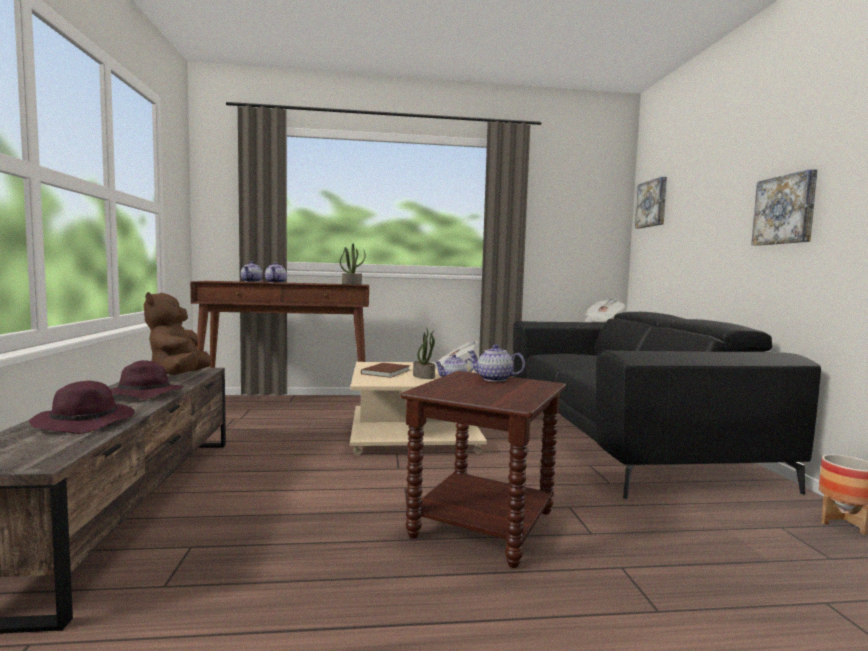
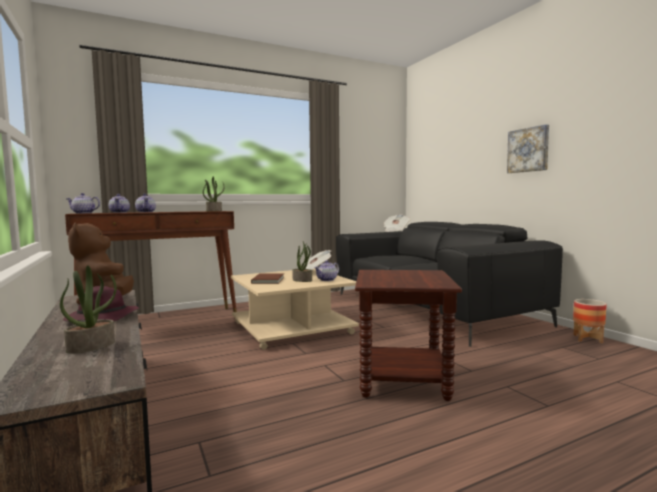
camera: 20 degrees left, 0 degrees up
(86, 422) = (91, 346): purple hat -> potted plant
(494, 379) = (395, 272): teapot -> teapot (83, 213)
(652, 203) = (423, 146): picture -> none

